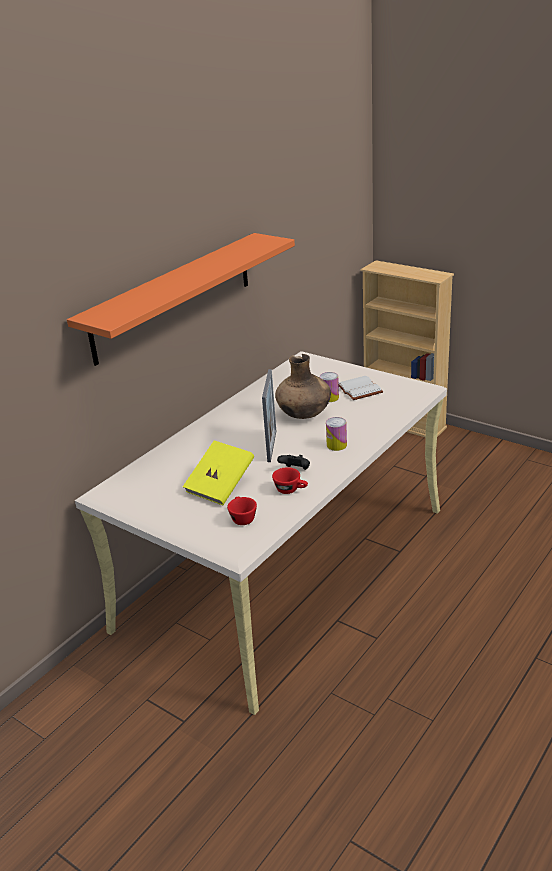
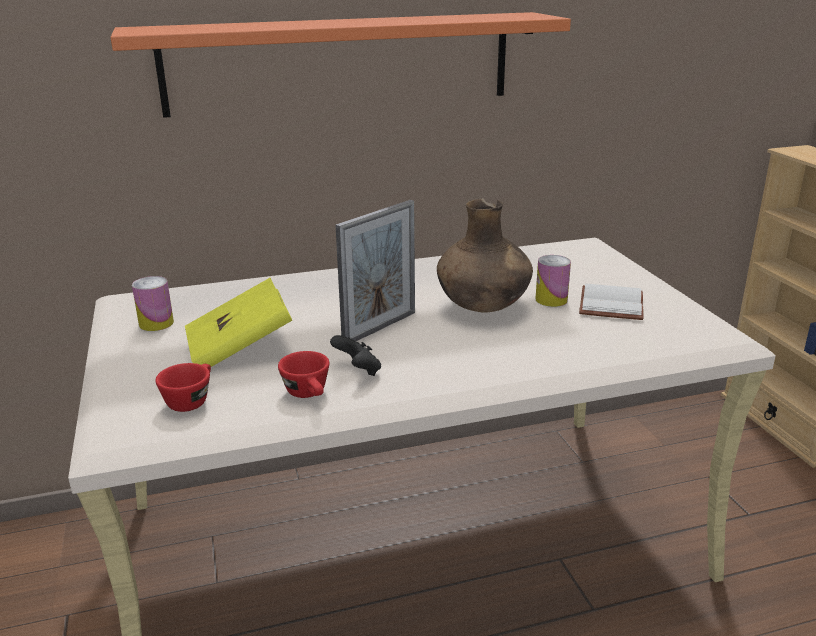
camera: 35 degrees right, 5 degrees down
(336, 445) = (467, 362): can -> can (156, 323)

